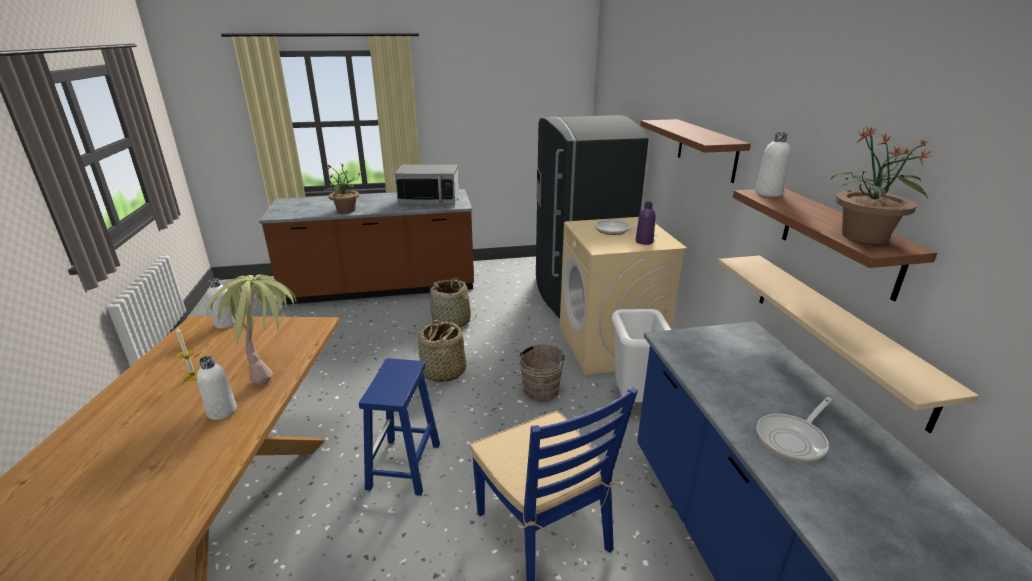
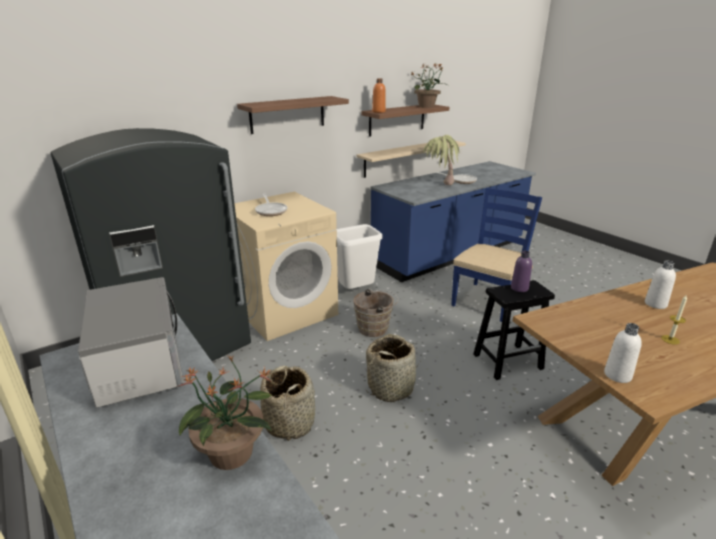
camera: 115 degrees left, 0 degrees up
(270, 367) = (605, 311): potted plant -> potted plant (439, 186)
(404, 467) = (508, 361): blue stool -> black stool
(644, 242) = (292, 201): purple bottle -> purple bottle (519, 288)
(768, 193) = (378, 111): white bottle -> orange bottle

